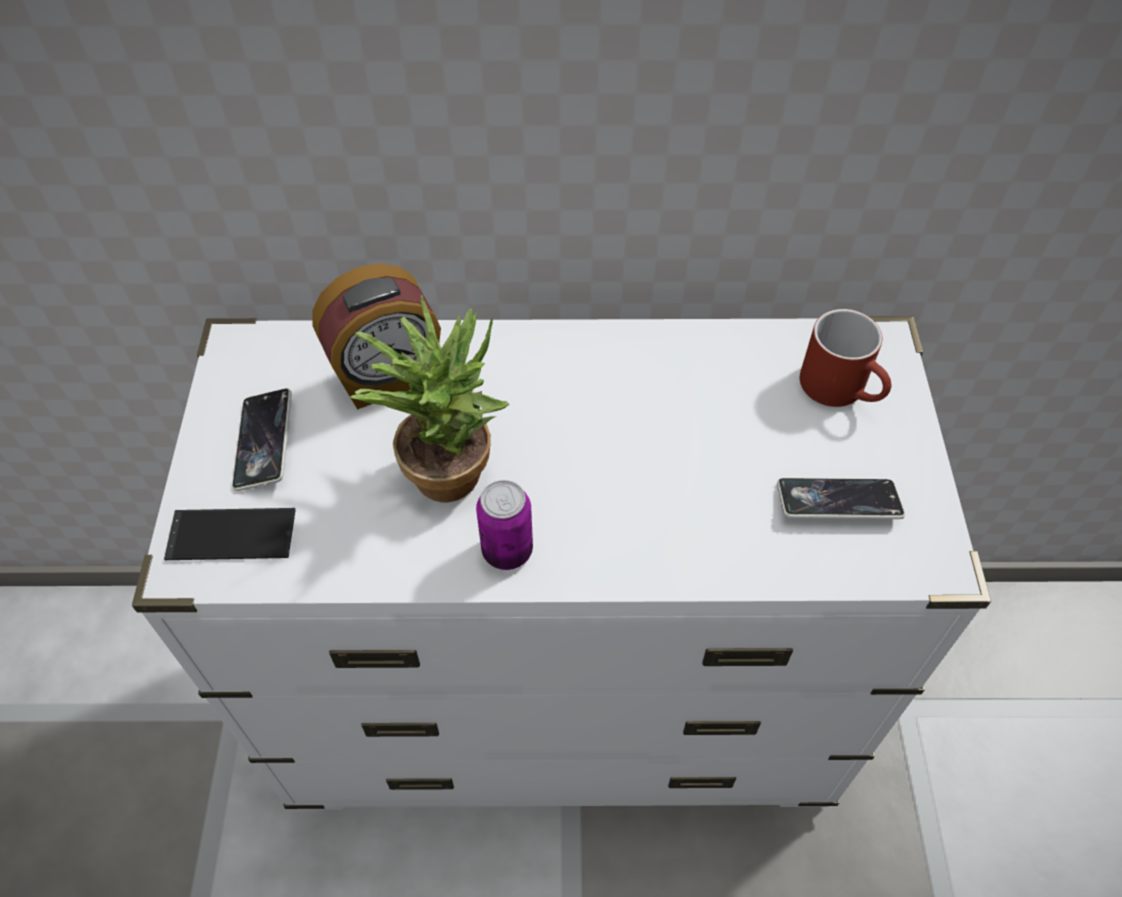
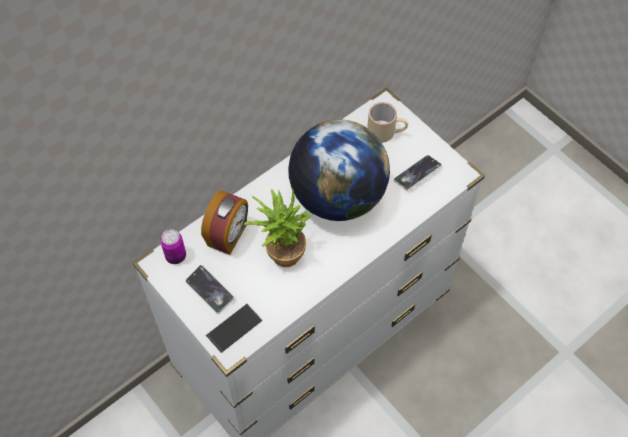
camera: 40 degrees left, 5 degrees up
(507, 551) = (330, 265): can -> can (176, 256)
(639, 439) = (337, 196): none -> globe
(843, 389) = (386, 132): red mug -> beige mug

